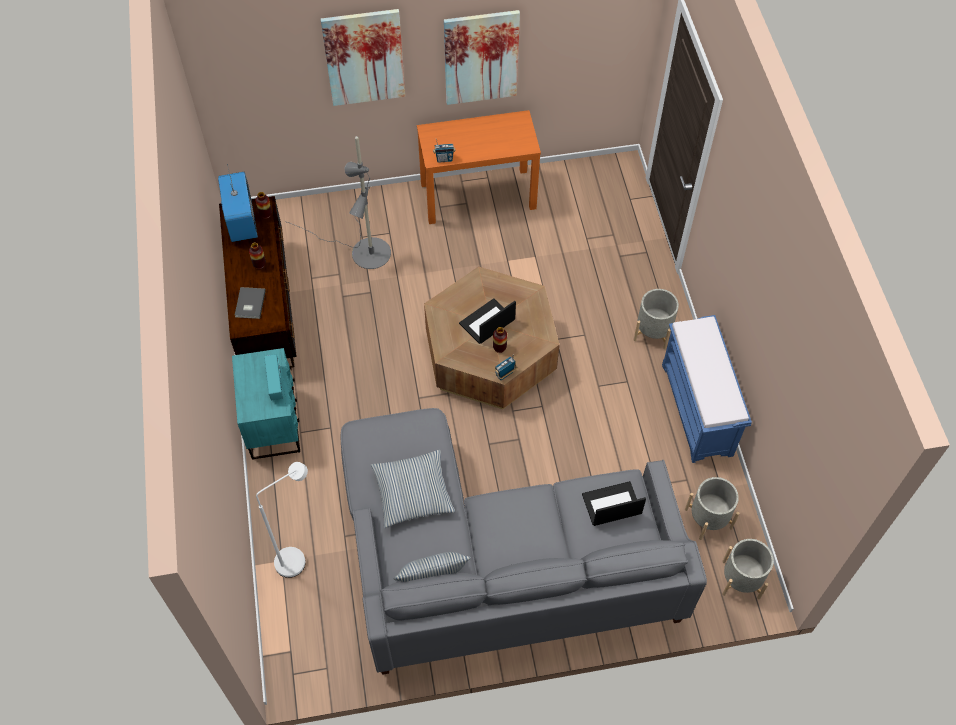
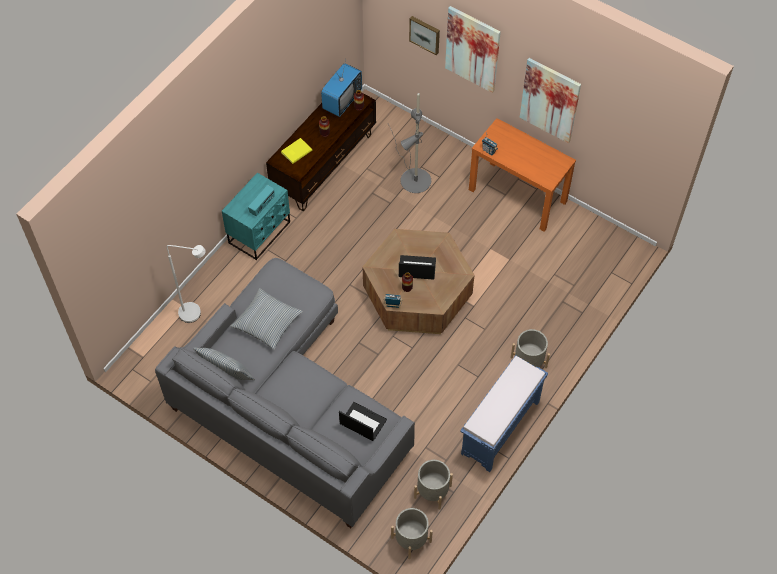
camera: 45 degrees right, 0 degrees up
(249, 304) = (295, 151): grey book -> yellow book
(293, 80) = (425, 34): none -> picture

